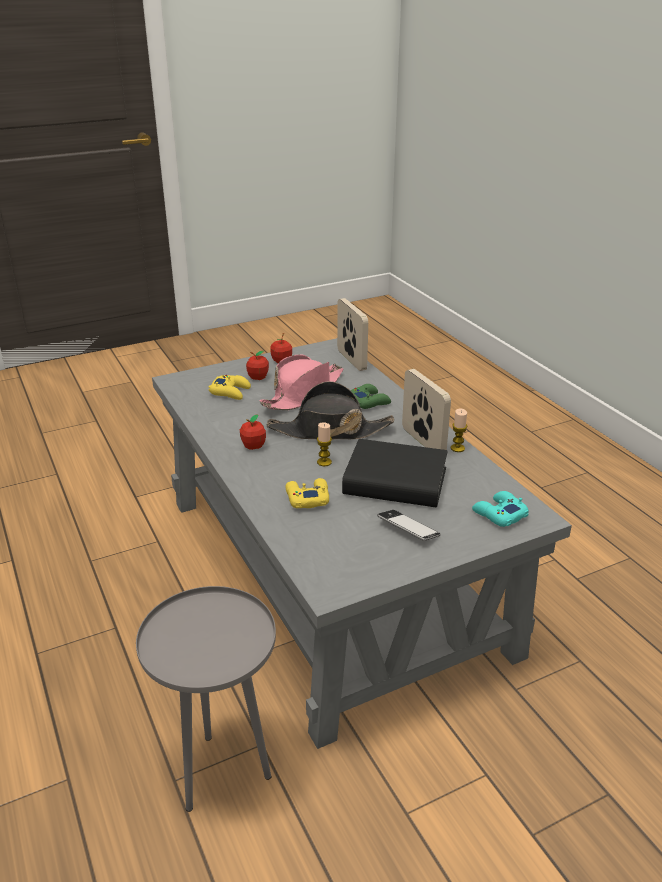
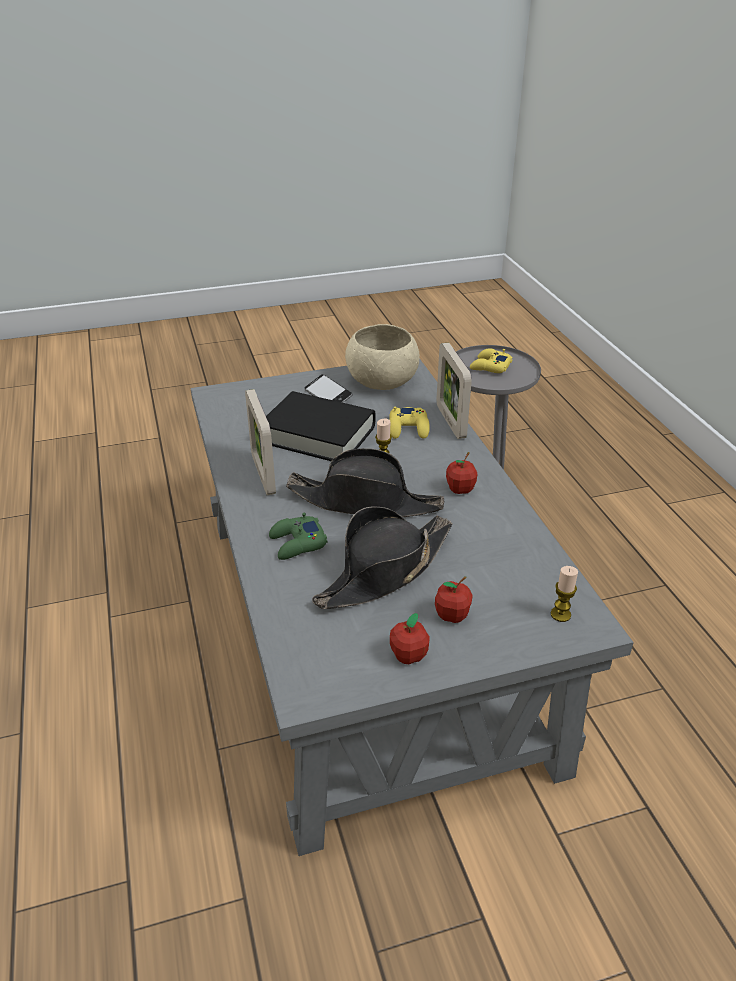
camera: 170 degrees left, 5 degrees up
(230, 391) = (495, 587): yellow game controller -> yellow game controller (490, 366)
(303, 393) = (385, 571): pink hat -> black hat
(351, 360) = (284, 643): picture frame -> picture frame (450, 422)
(353, 558) = (381, 382): none -> beige bowl
(457, 448) = (231, 463): candle -> candle (560, 614)
(499, 514) = (243, 399): turquoise game controller -> none

